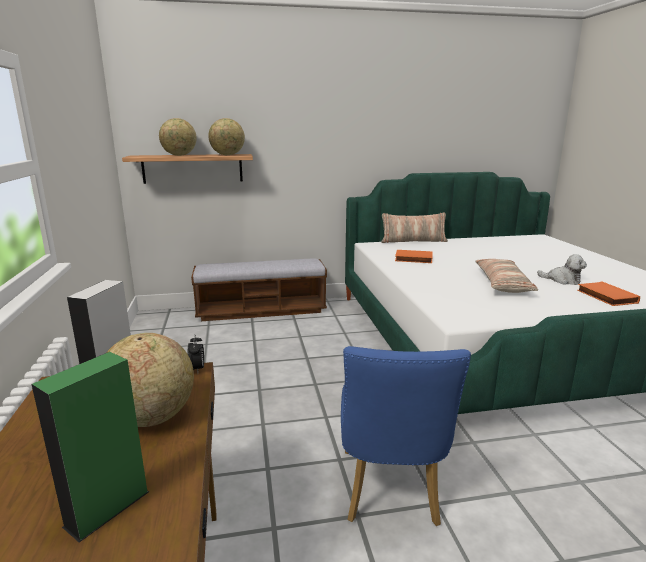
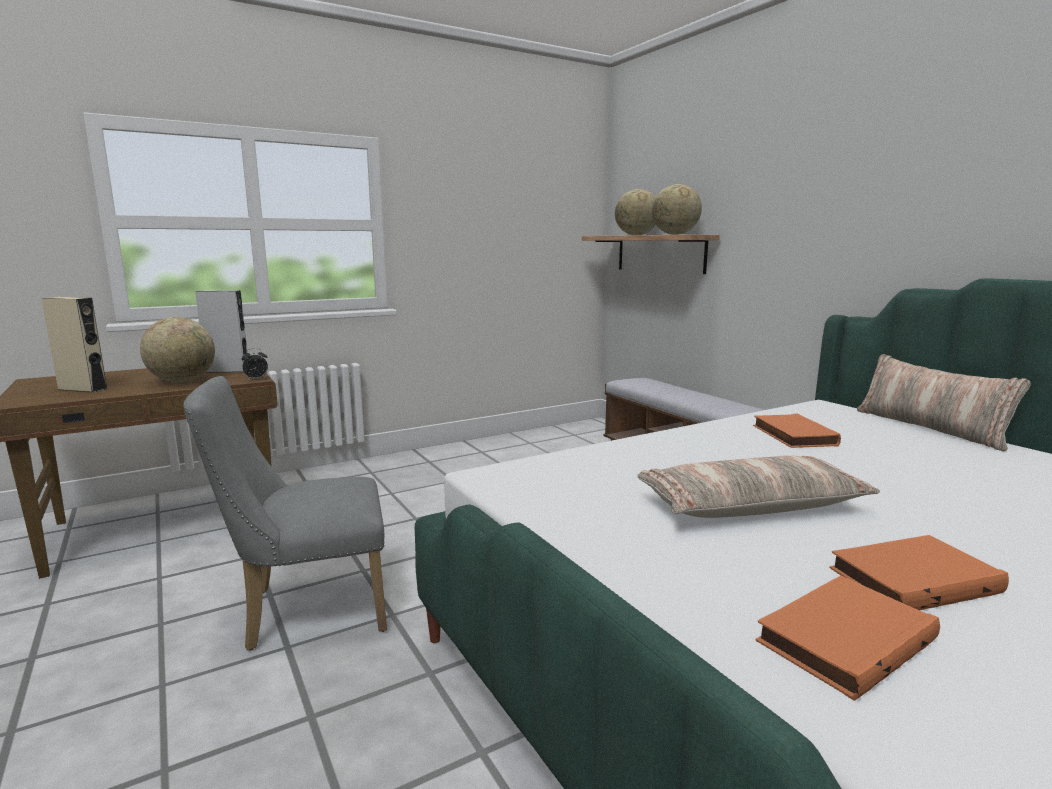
camera: 70 degrees right, 5 degrees down
(107, 508) = (82, 389): green speaker -> beige speaker
(390, 493) = (306, 611): blue chair -> grey chair
(562, 280) = (912, 579): plush toy -> orange book

